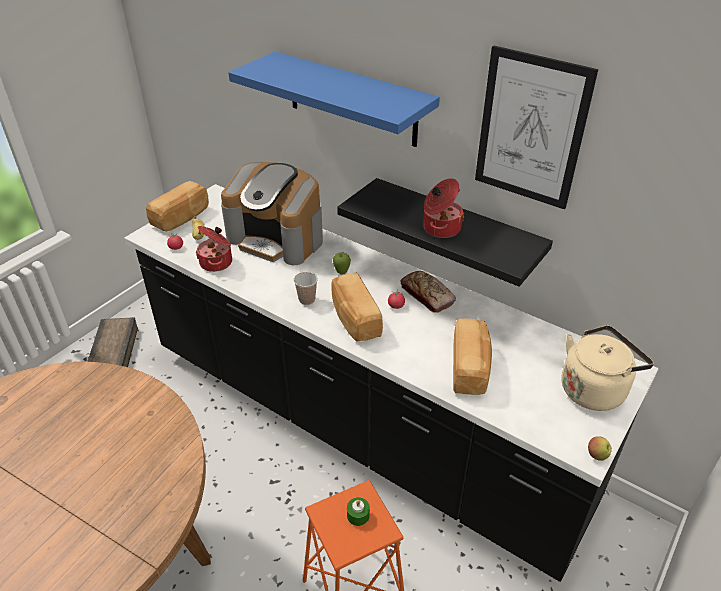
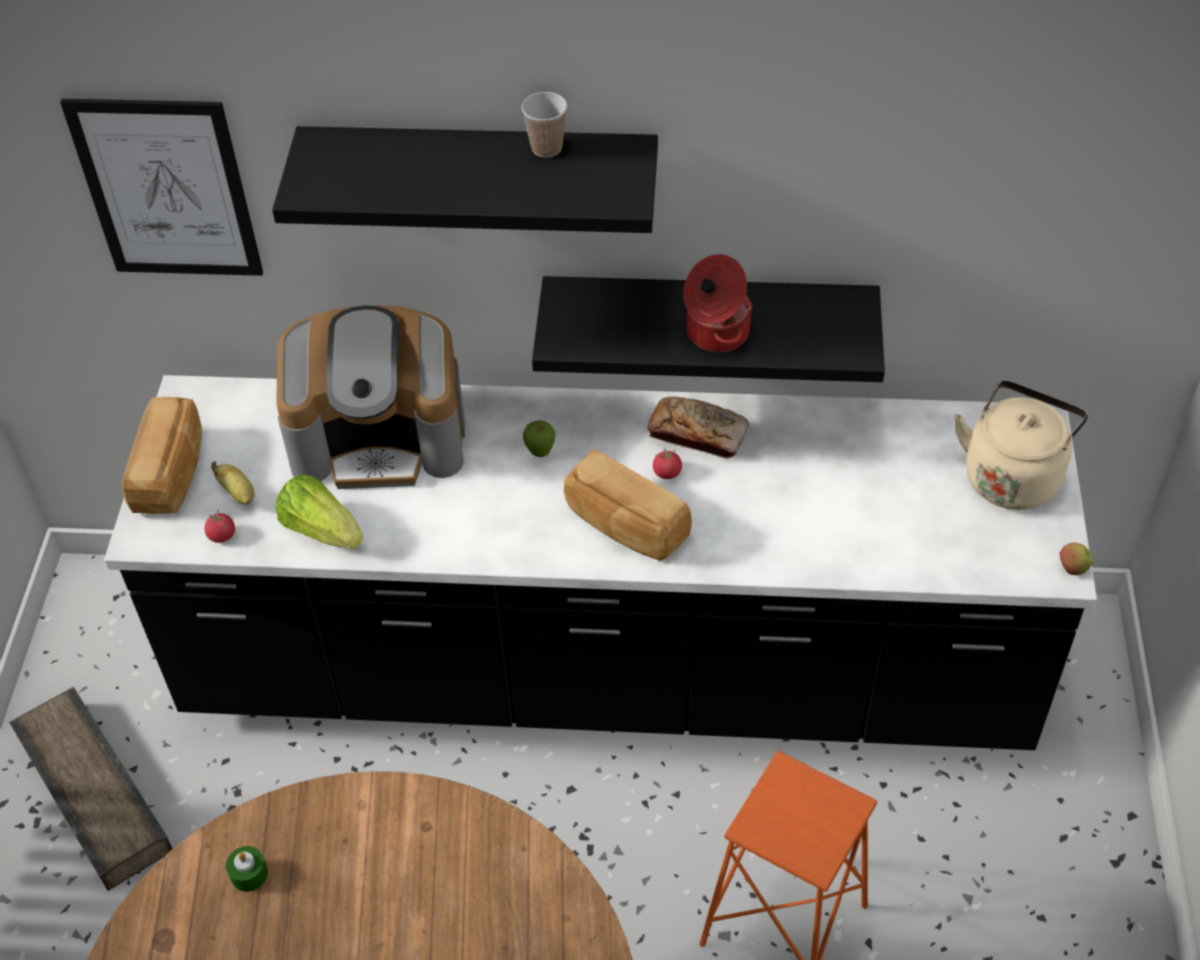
camera: 30 degrees left, 10 degrees up
(217, 262) = (321, 530): cooking pot -> lettuce
(307, 300) = (527, 527): cup -> cup (546, 148)
(352, 99) = (479, 170): blue shelf -> black shelf
(358, 515) = (802, 806): green candle -> green candle (249, 874)
(470, 368) = (842, 523): bread -> none
(531, 129) = (825, 148): picture -> picture (167, 189)

